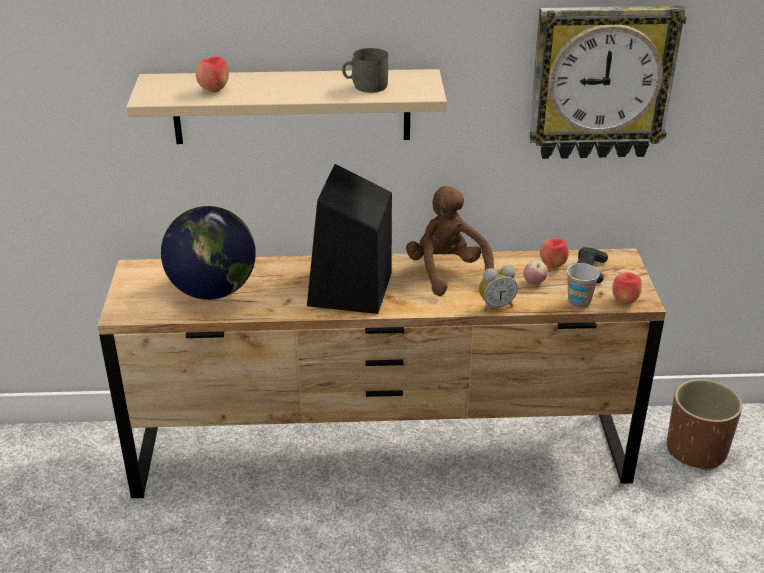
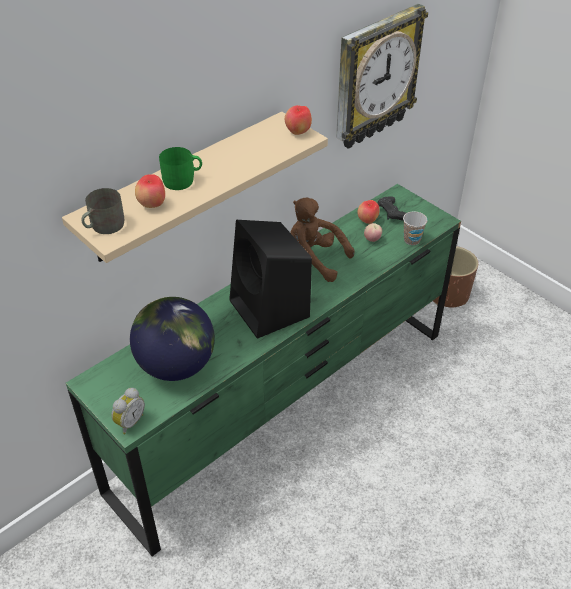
camera: 40 degrees left, 10 degrees up
(265, 84) = (183, 180): none -> green mug
(365, 86) = (256, 149): grey mug -> grey mug (103, 226)
(381, 454) = (285, 409): brown dresser -> green dresser
(495, 305) = (370, 269): alarm clock -> alarm clock (129, 422)
(624, 301) = (433, 225): apple -> apple (297, 132)

